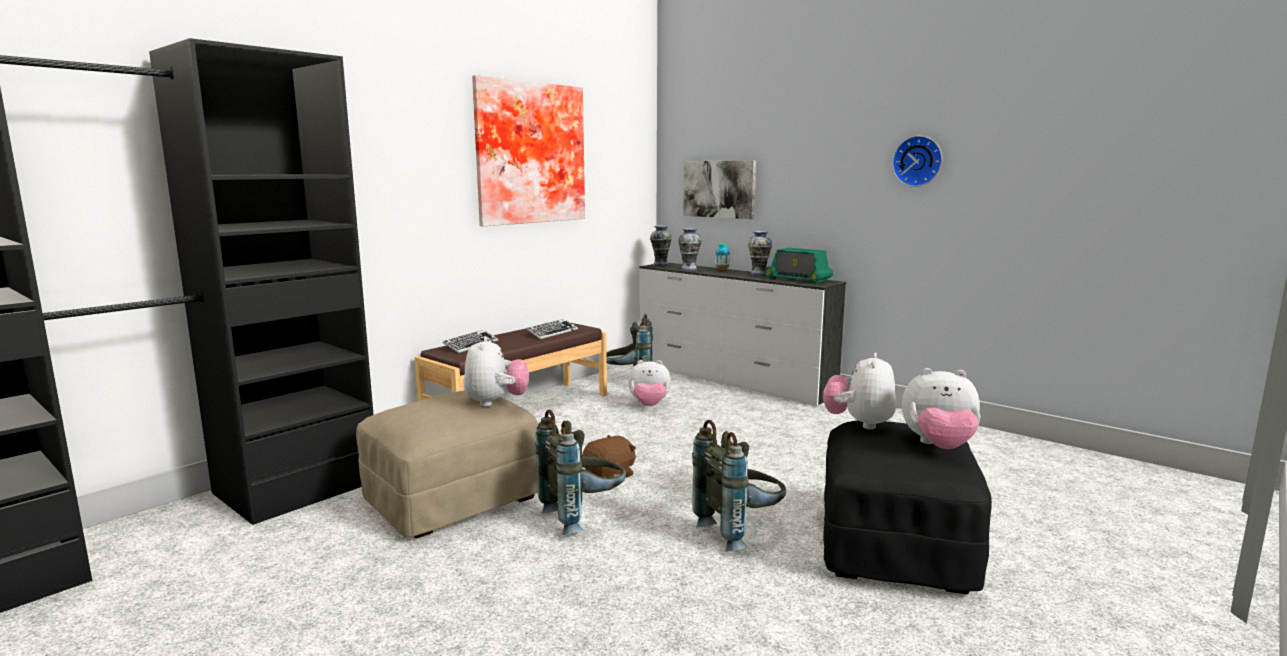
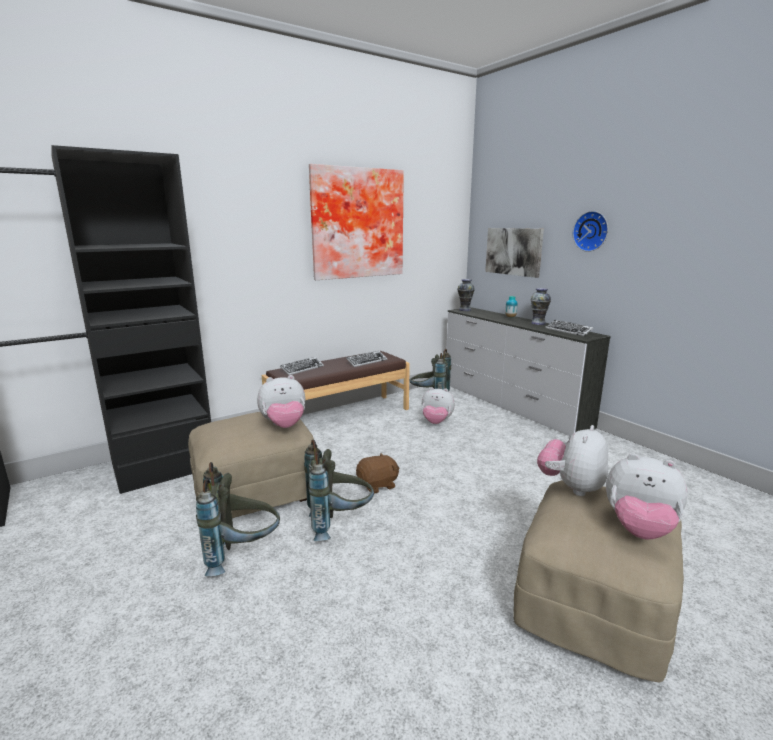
camera: 15 degrees right, 5 degrees up
(496, 402) = (284, 425): plush toy -> plush toy turned 60 degrees clockwise
(689, 269) = (484, 315): vase -> none
(740, 532) = (457, 560): grey backpack -> grey backpack (242, 554)
(798, 279) = (568, 331): radio -> keyboard
(896, 547) = (593, 604): black ottoman -> beige ottoman
(918, 161) = (686, 233): wall clock -> wall clock (591, 231)

